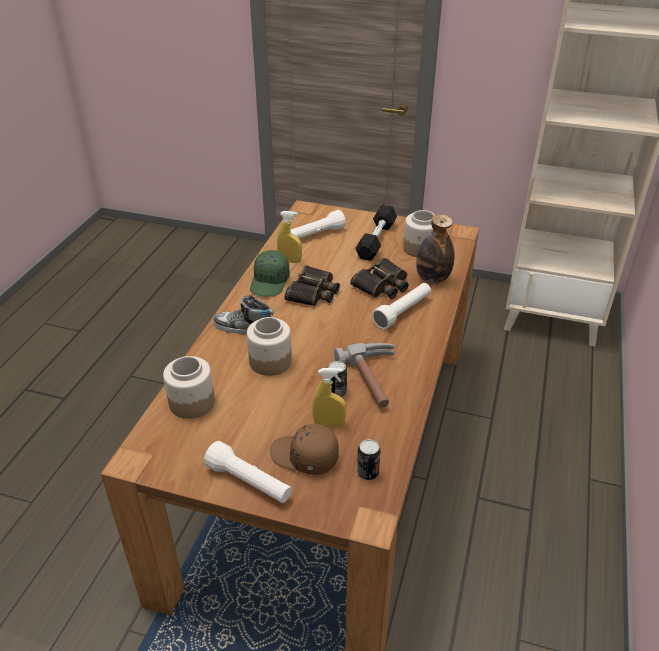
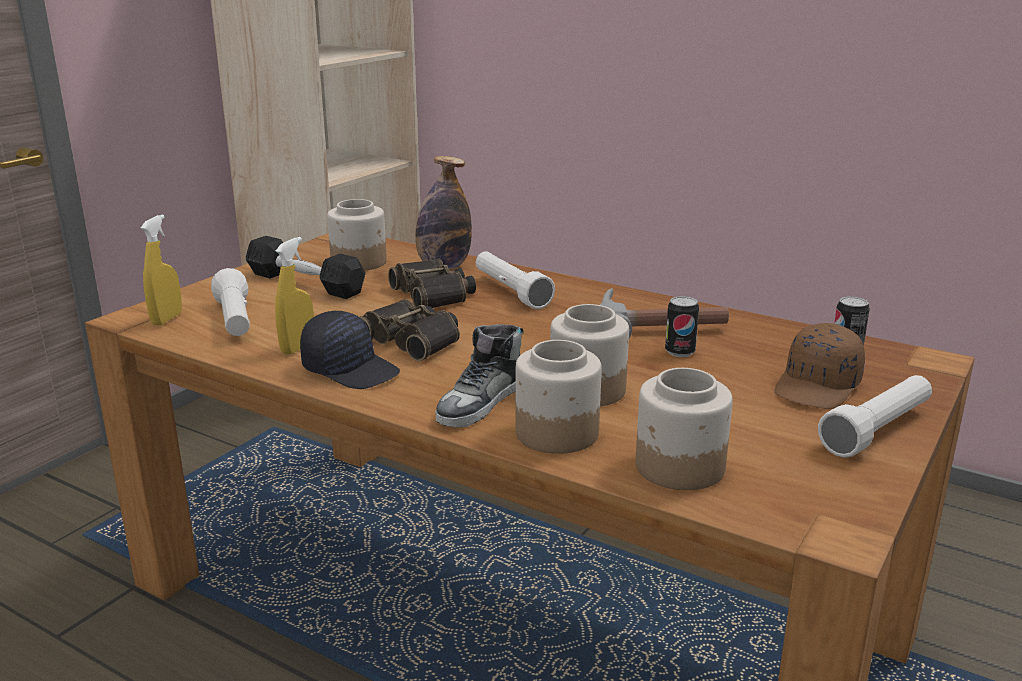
camera: 75 degrees left, 15 degrees down
(218, 357) = (555, 433): none -> jar
(270, 282) = (351, 369): green cap -> black cap
(329, 424) = (749, 364): yellow spray bottle -> yellow spray bottle (167, 319)

